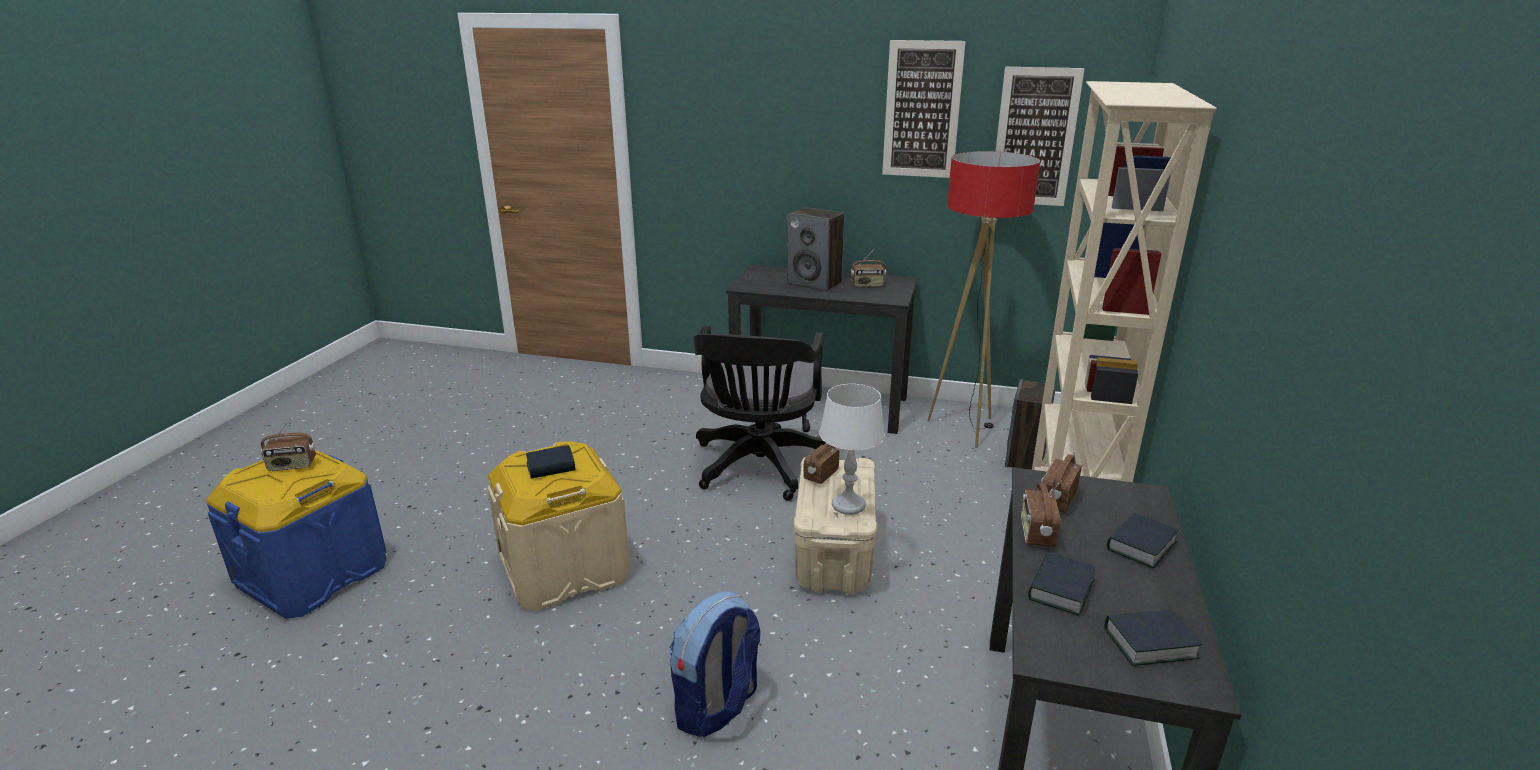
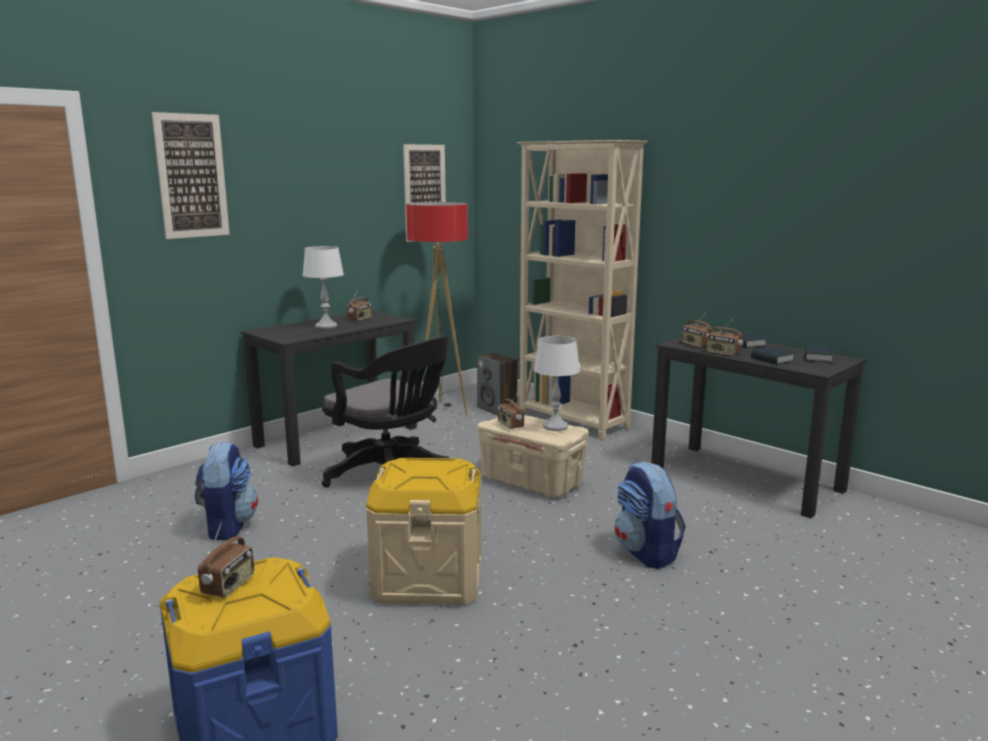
camera: 60 degrees left, 10 degrees down
(551, 467) = (424, 472): book -> none
(593, 437) = (227, 526): none -> backpack
(815, 283) = (326, 326): speaker -> white table lamp
(922, 110) = (358, 177): picture -> picture (191, 176)

